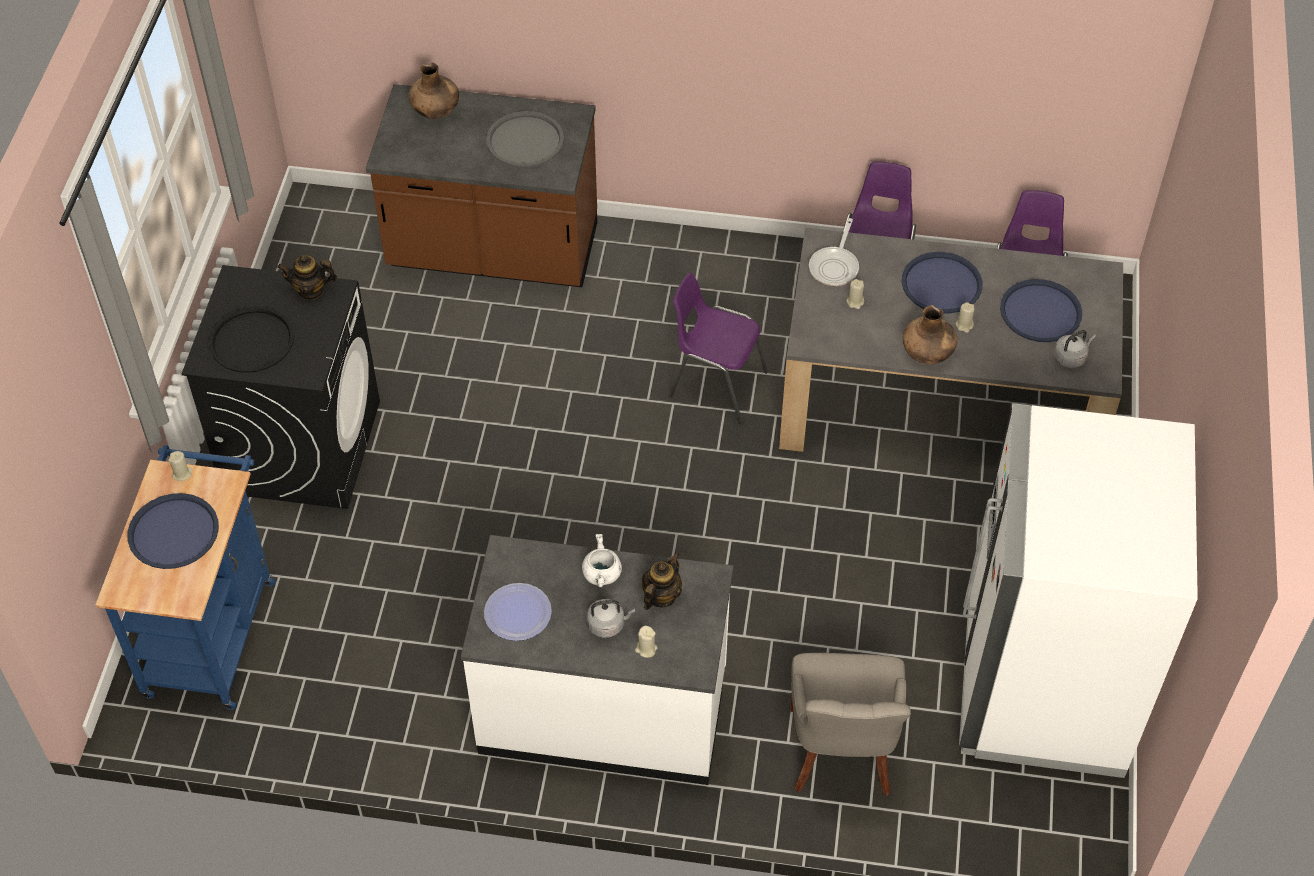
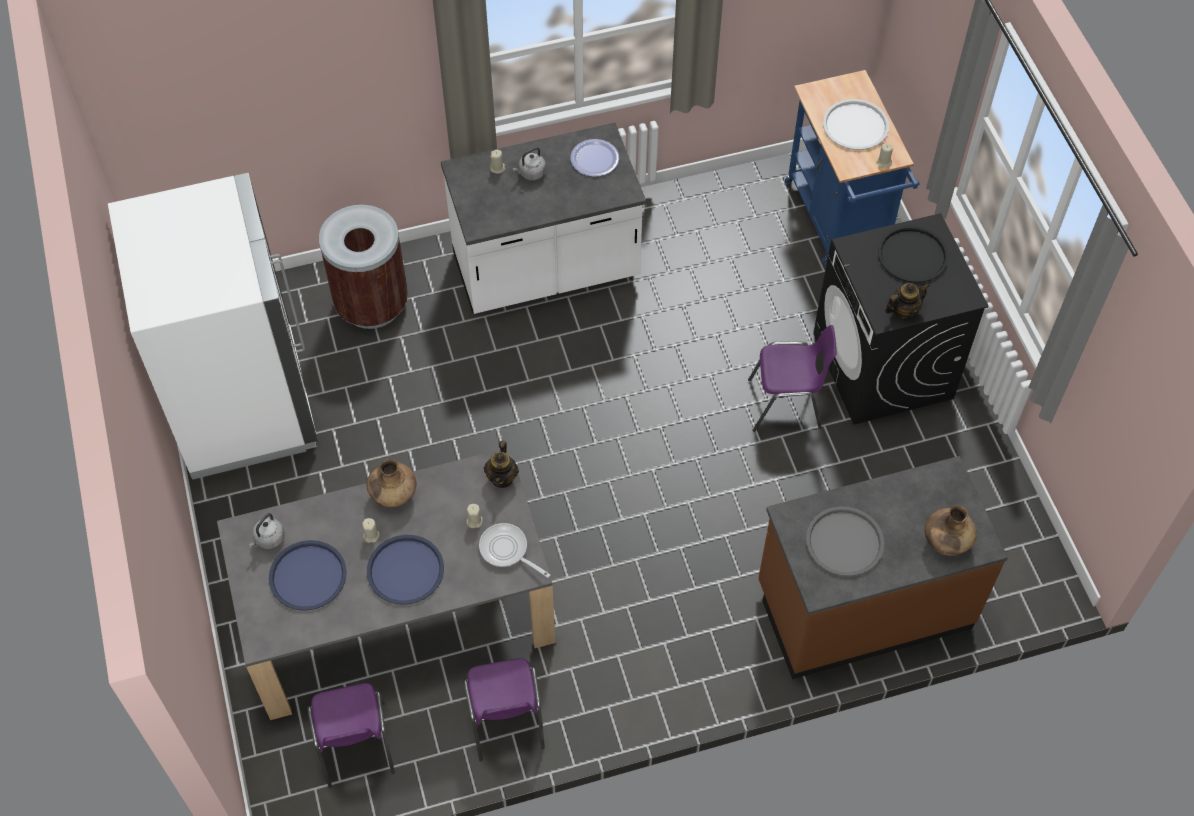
camera: 155 degrees right, 5 degrees up
(173, 532) = (855, 125): blue tray -> white tray
(602, 575) = (552, 202): white cooking pot -> none
(661, 596) = (505, 203): teapot -> teapot (502, 477)
(715, 384) = (596, 552): purple chair -> purple chair (786, 405)
(835, 266) = (507, 550): frying pan -> frying pan turned 45 degrees counterclockwise
(841, 753) = (372, 304): grey chair -> brown trash can

